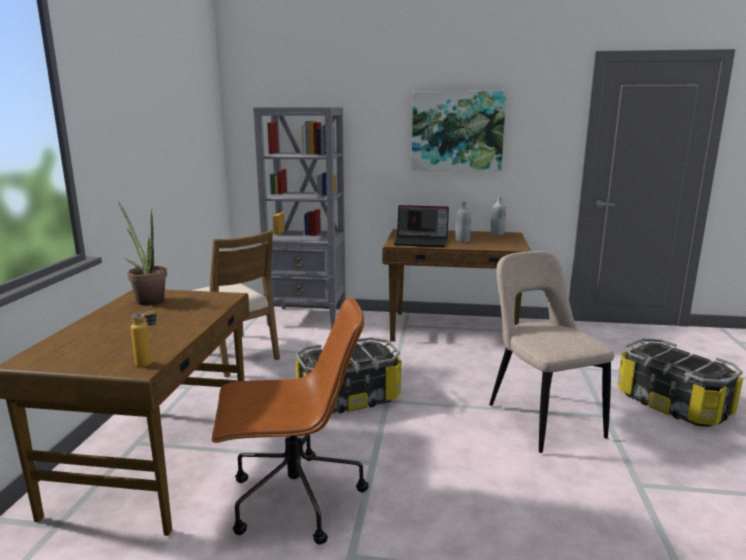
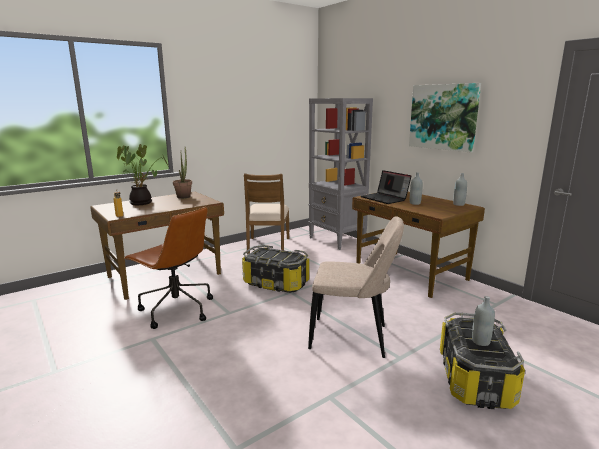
camera: 45 degrees right, 0 degrees up
(104, 330) = (143, 203): none -> potted plant
(541, 418) = (353, 338): beige chair -> beige chair turned 75 degrees clockwise
(685, 362) = (480, 341): none -> grey bottle

